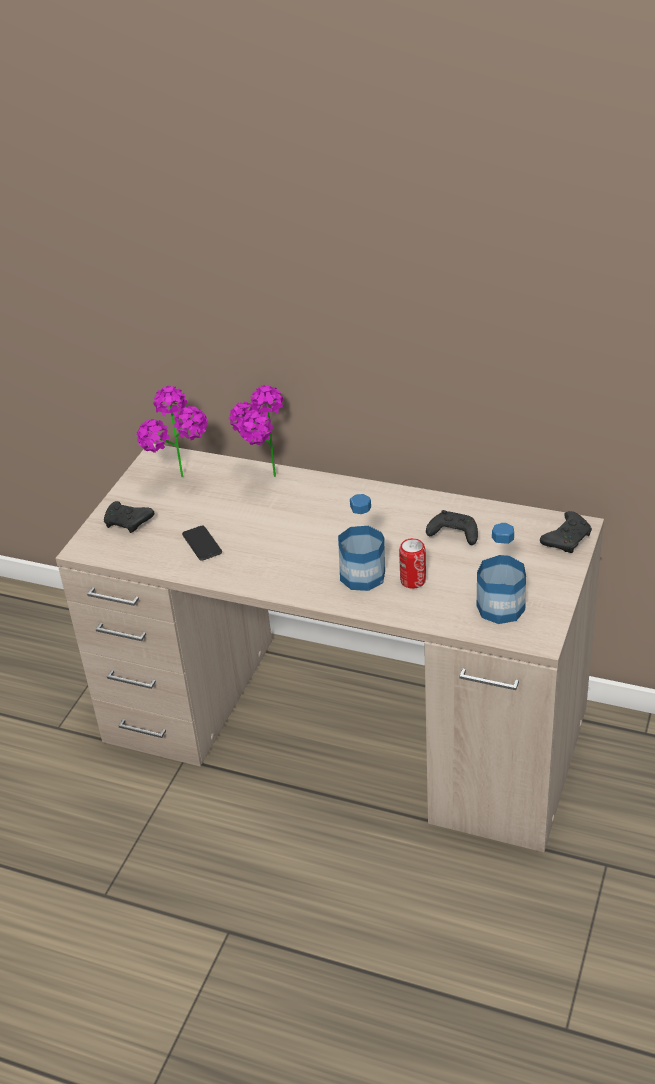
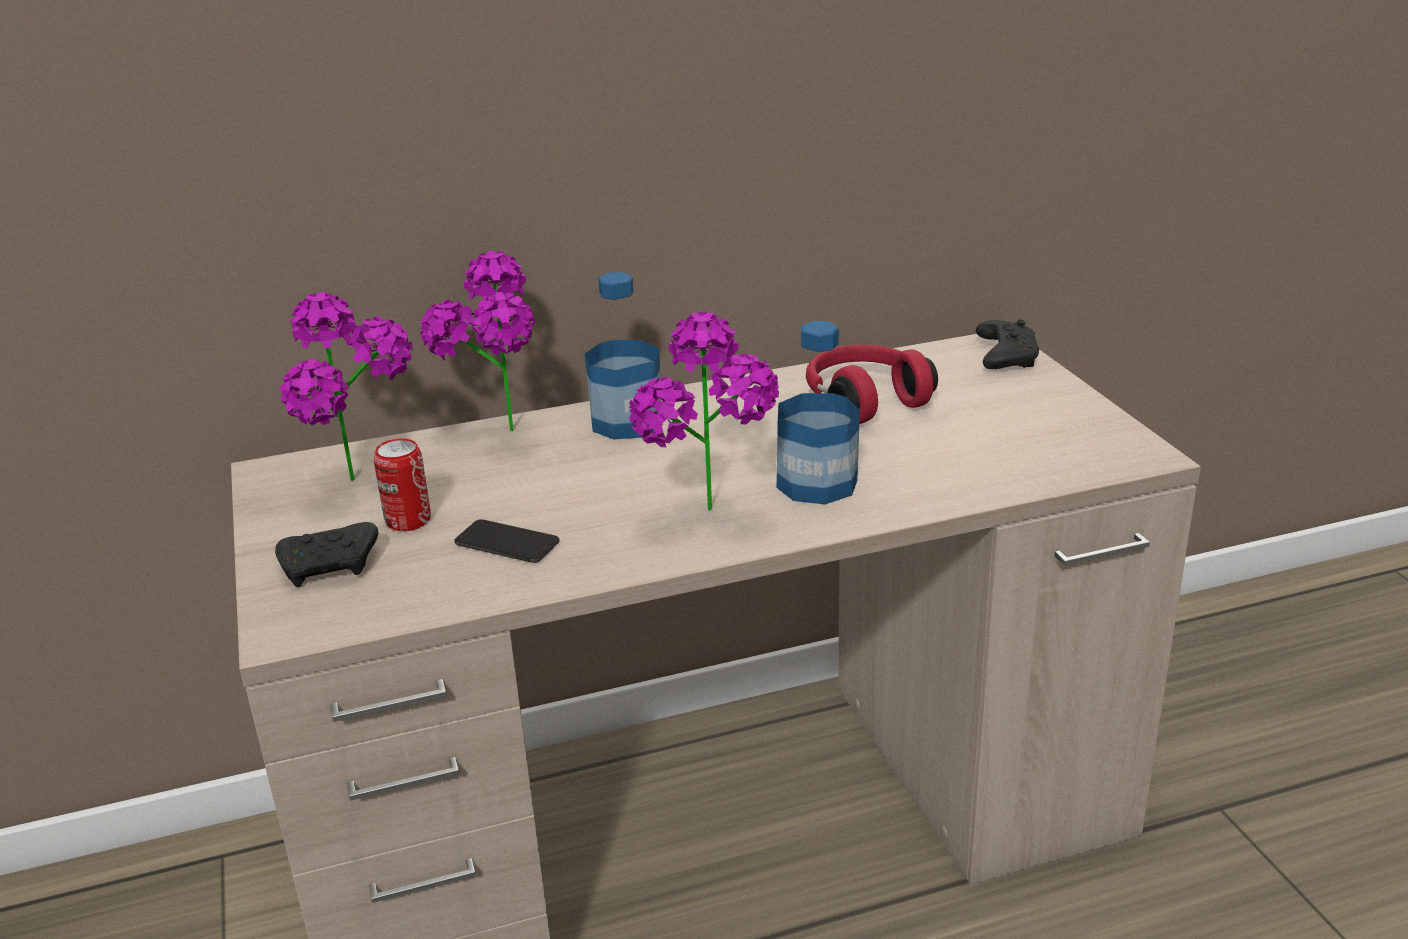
camera: 40 degrees left, 10 degrees down
(292, 575) = (712, 523): none -> potted plant
(413, 581) = (893, 462): can -> can (408, 520)
(452, 535) = (864, 401): black game controller -> red headphones
(500, 607) = (1047, 445): bottle -> bottle (627, 422)

